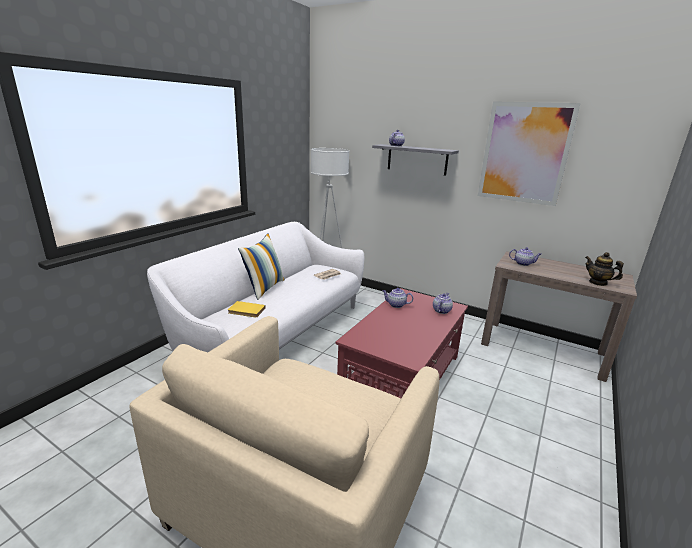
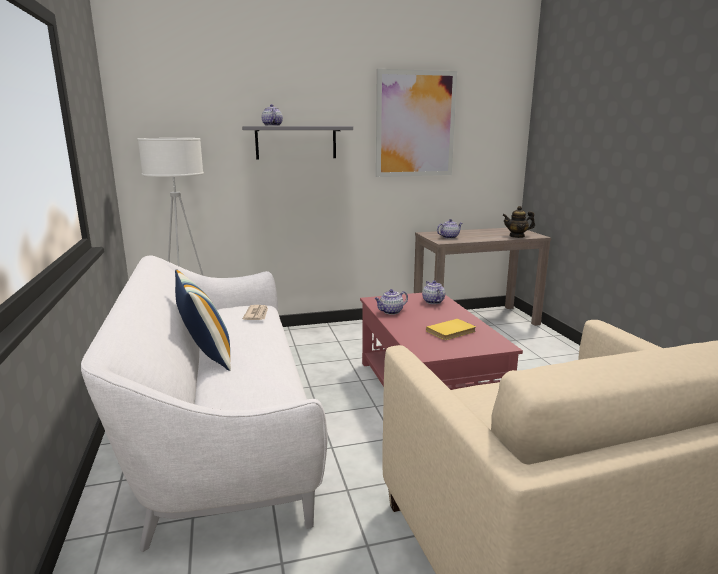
camera: 45 degrees left, 5 degrees down
(246, 311) = (246, 387): yellow book -> yellow book (452, 331)

